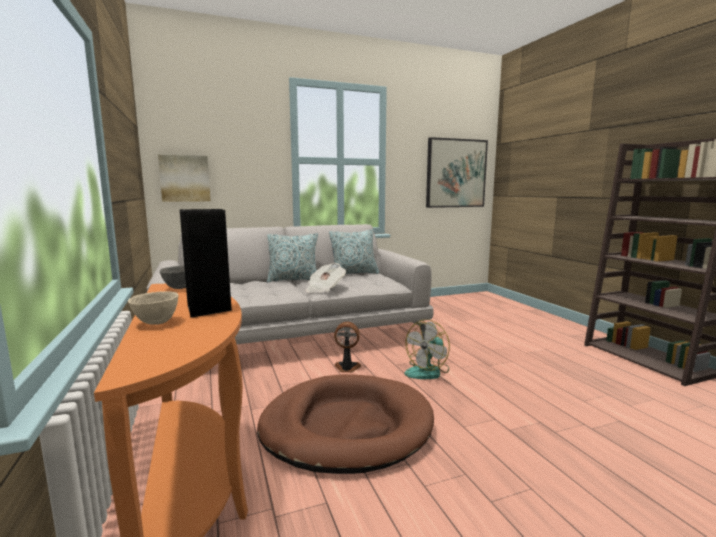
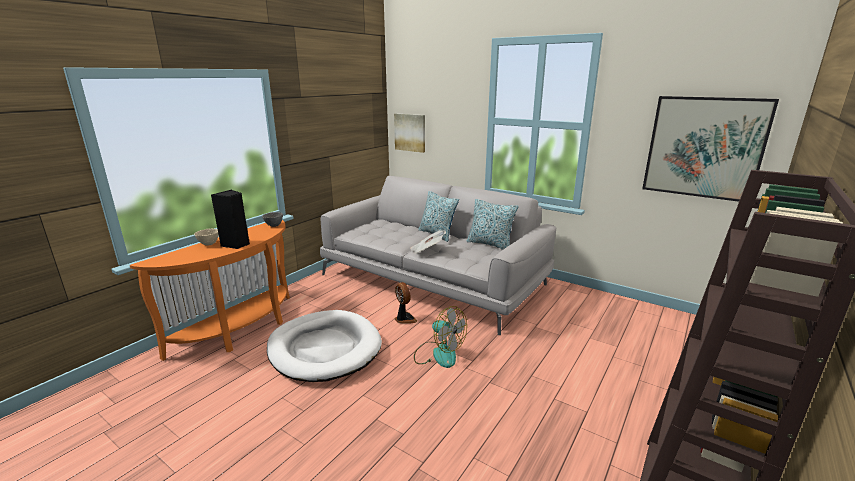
camera: 55 degrees right, 10 degrees up
(346, 427) = (324, 349): brown dog bed -> white dog bed
(428, 371) = (438, 354): fan -> fan turned 150 degrees counterclockwise

